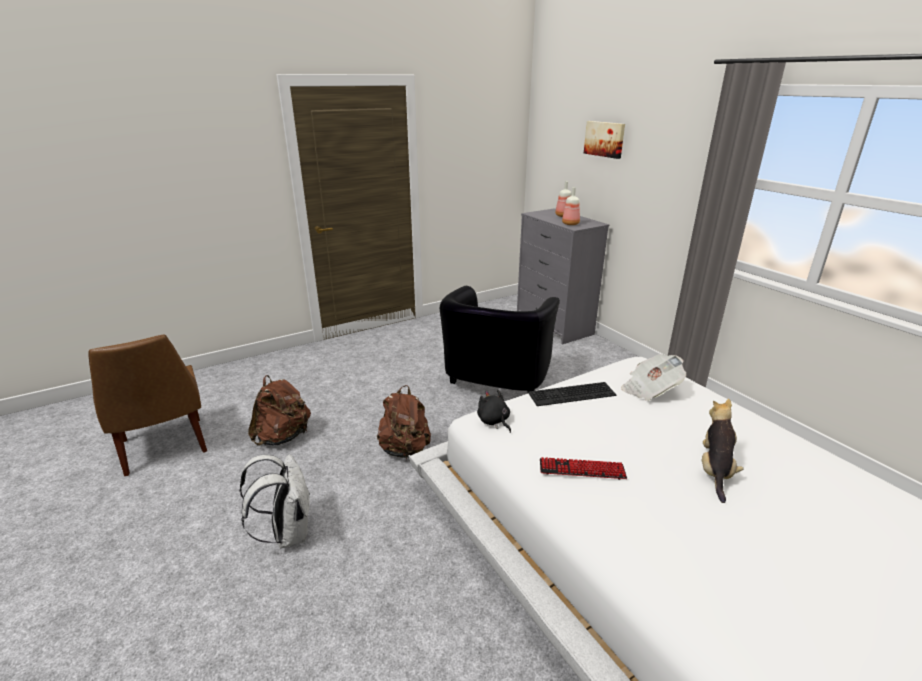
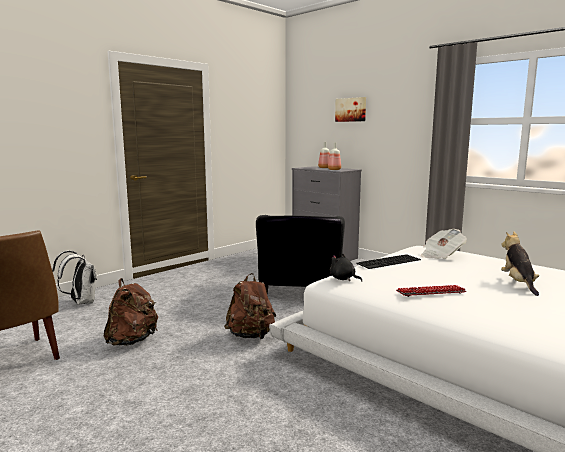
camera: 15 degrees left, 15 degrees down
(287, 533) = (176, 400): white backpack -> white backpack (80, 302)

